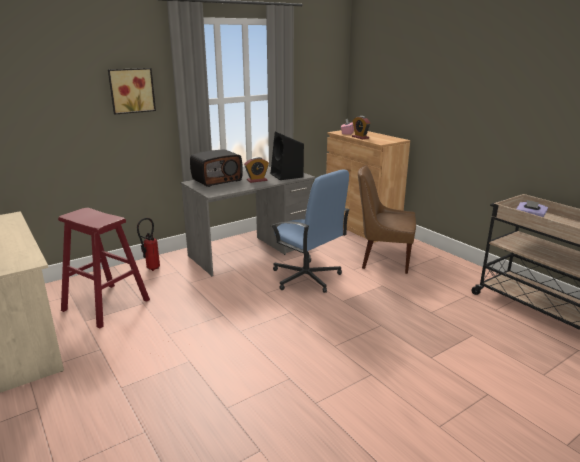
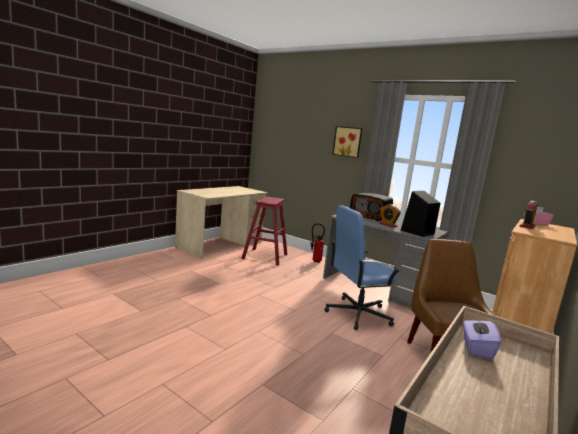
camera: 70 degrees right, 10 degrees down
(306, 278) = (357, 314): blue office chair -> blue office chair turned 45 degrees clockwise

